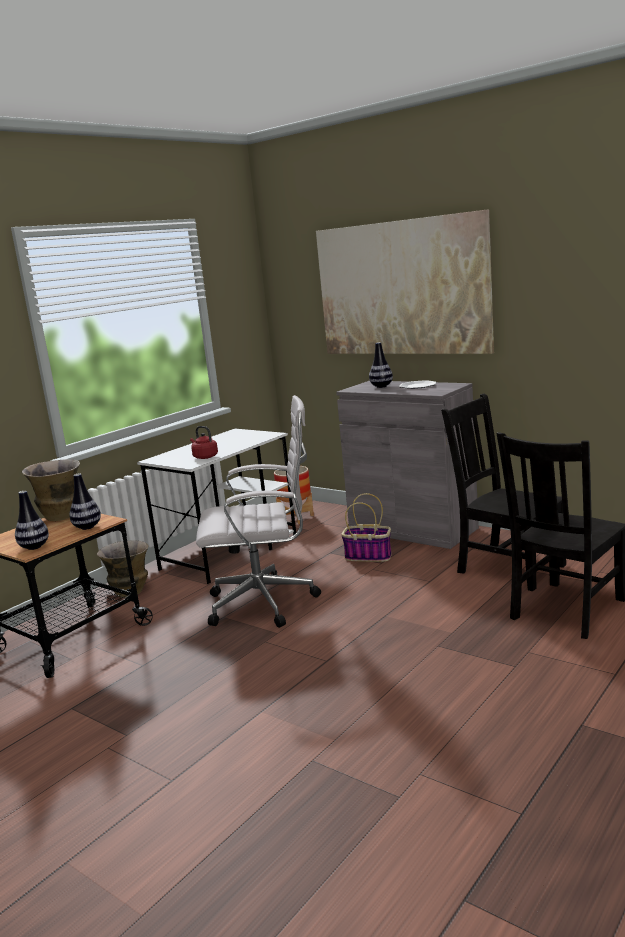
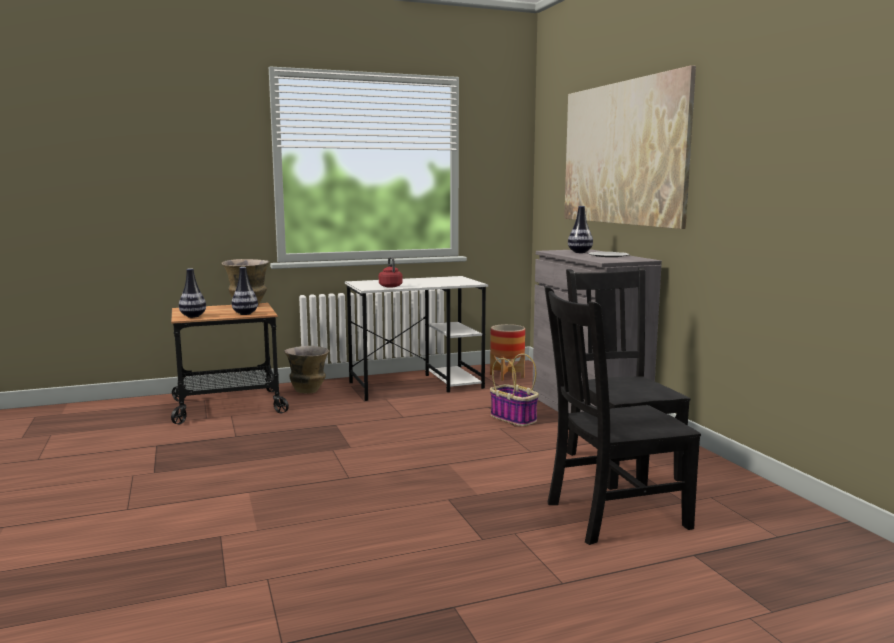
camera: 30 degrees right, 5 degrees down
(267, 603) = (380, 425): white office chair -> none

